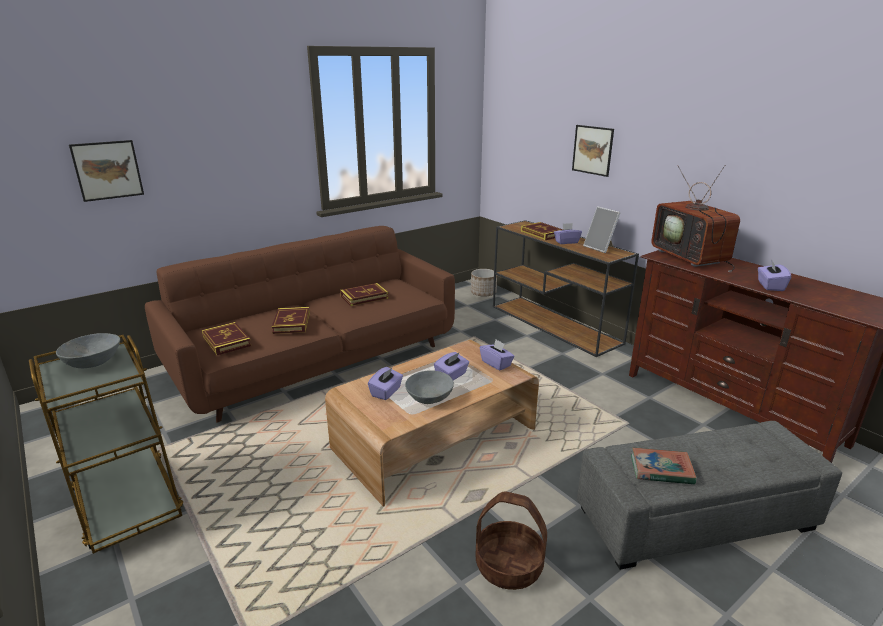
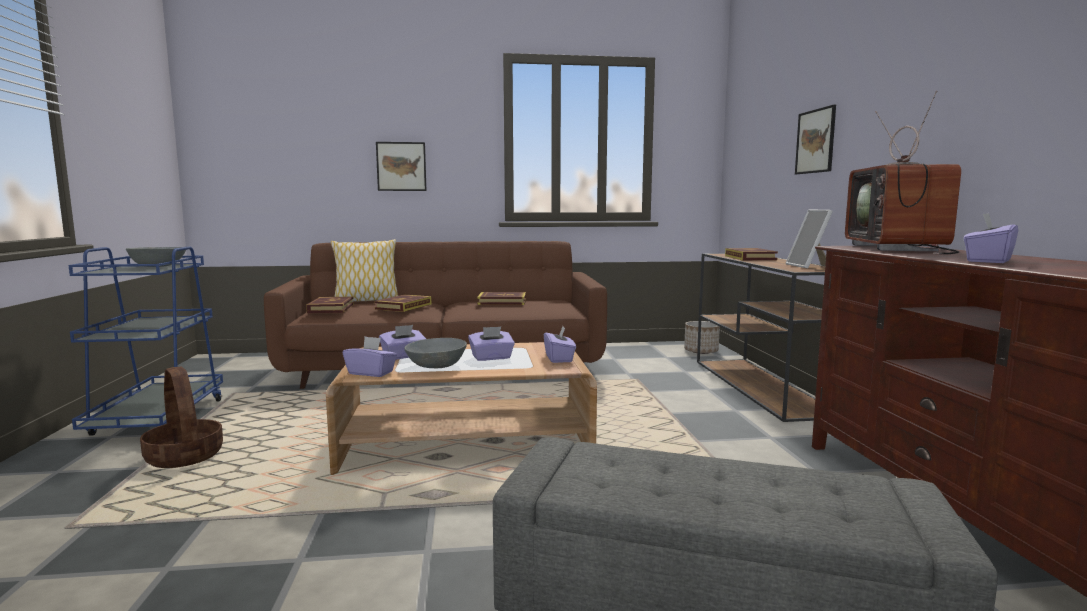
camera: 30 degrees right, 15 degrees down
(107, 170) = (302, 155): picture -> picture (401, 166)
(128, 503) = (159, 418): brown cart -> blue cart
(235, 319) = (366, 302): none -> pillow
(509, 565) = (374, 565): basket -> basket (185, 457)
(566, 242) = (769, 262): purple tissue box -> purple tissue box (371, 373)
(661, 469) = (613, 474): book -> none

